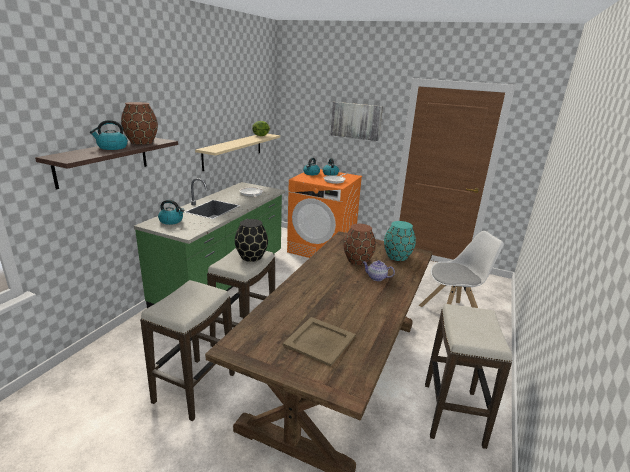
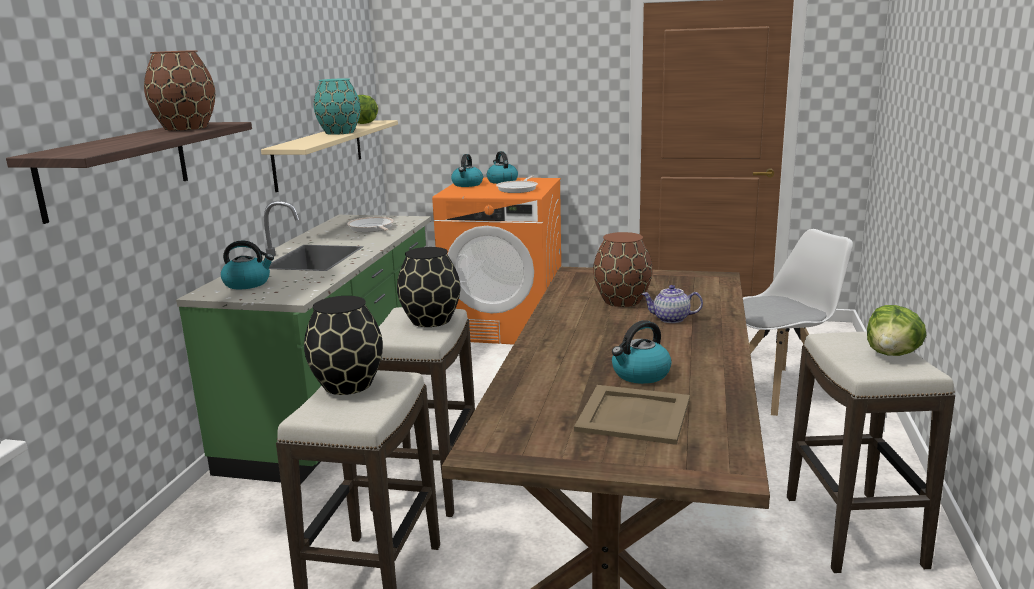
camera: 10 degrees left, 5 degrees down
(112, 147) = (140, 137): kettle -> kettle (640, 374)
(187, 292) = (347, 385): none -> black vase
(356, 121) = (536, 78): picture -> none
(397, 256) = (685, 286): turquoise vase -> turquoise vase (339, 132)
(485, 328) = (892, 354): none -> lettuce

